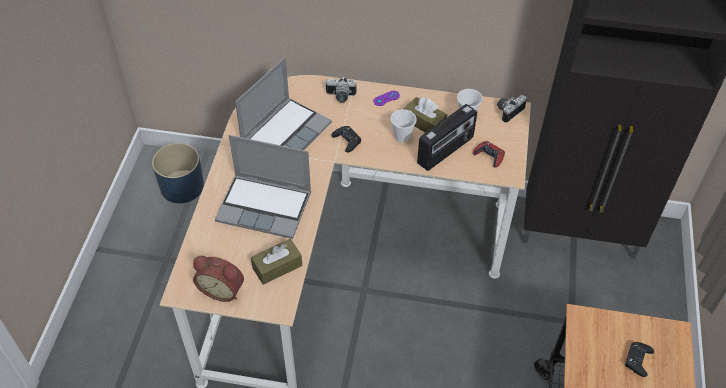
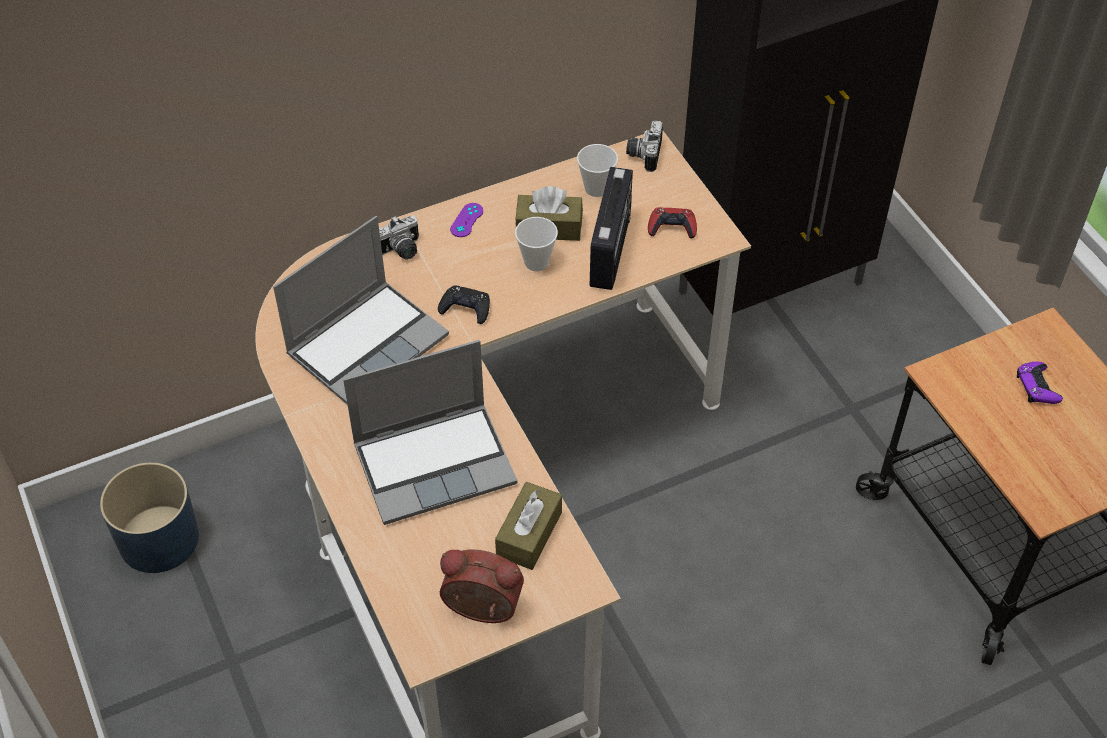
camera: 35 degrees left, 0 degrees up
(222, 289) = (481, 610): alarm clock -> alarm clock turned 150 degrees counterclockwise
(286, 132) = (367, 343): laptop -> laptop turned 45 degrees clockwise
(638, 360) = (1037, 387): black game controller -> purple game controller

